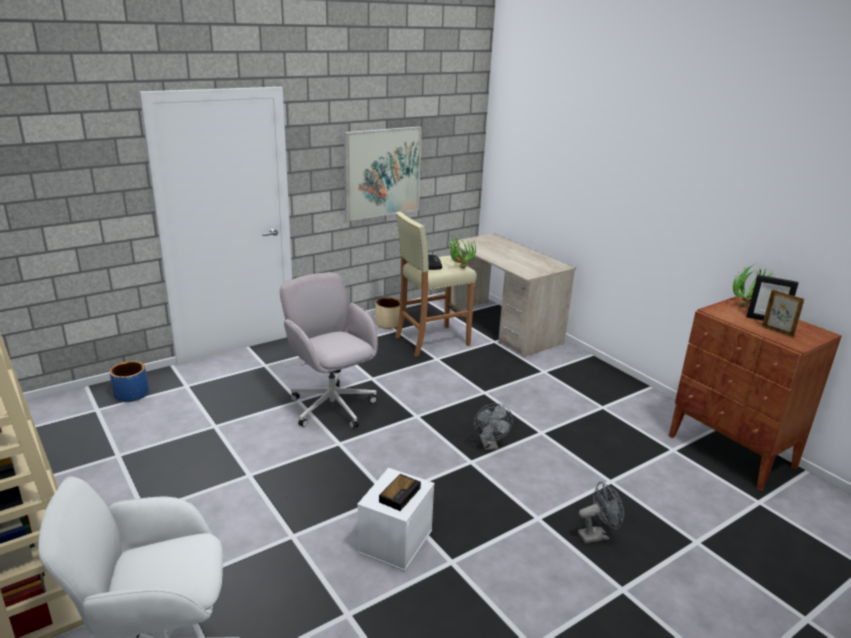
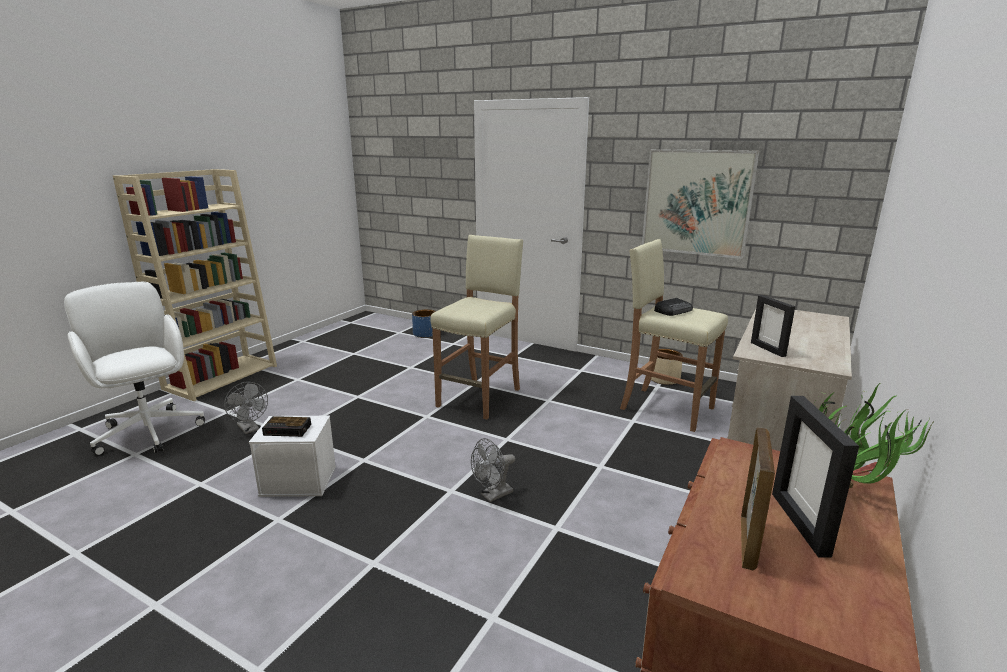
camera: 65 degrees right, 5 degrees down
(332, 406) = (480, 397): grey office chair -> beige stool
(459, 268) = (691, 322): potted plant -> none
(526, 268) = (768, 349): none -> picture frame
(597, 535) = (361, 624): grey fan -> grey fan (250, 429)

